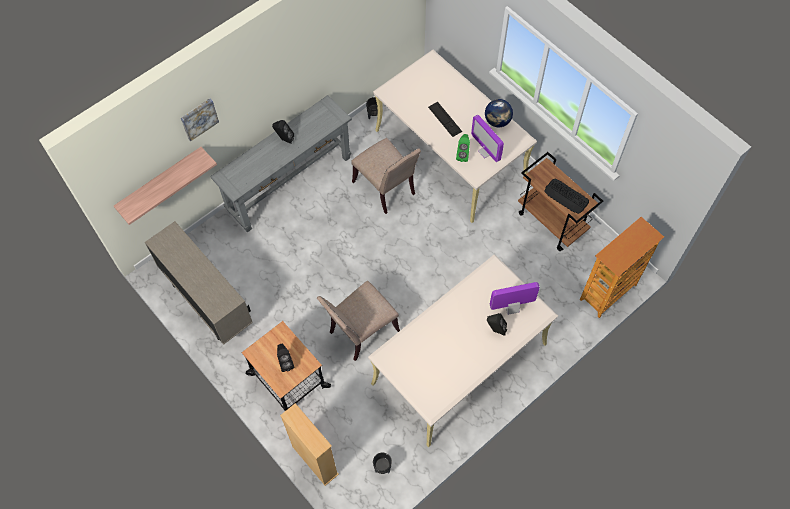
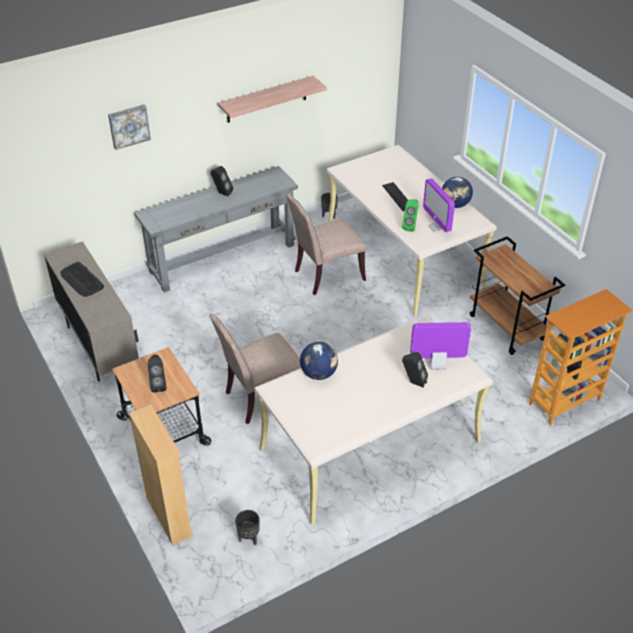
camera: 10 degrees right, 20 degrees down
(160, 181) = (76, 193): shelf -> shelf (266, 99)
(386, 189) = (326, 275): beige chair -> beige chair turned 90 degrees clockwise
(417, 334) = (319, 373): none -> globe
(566, 196) = (522, 279): keyboard -> keyboard (82, 280)

